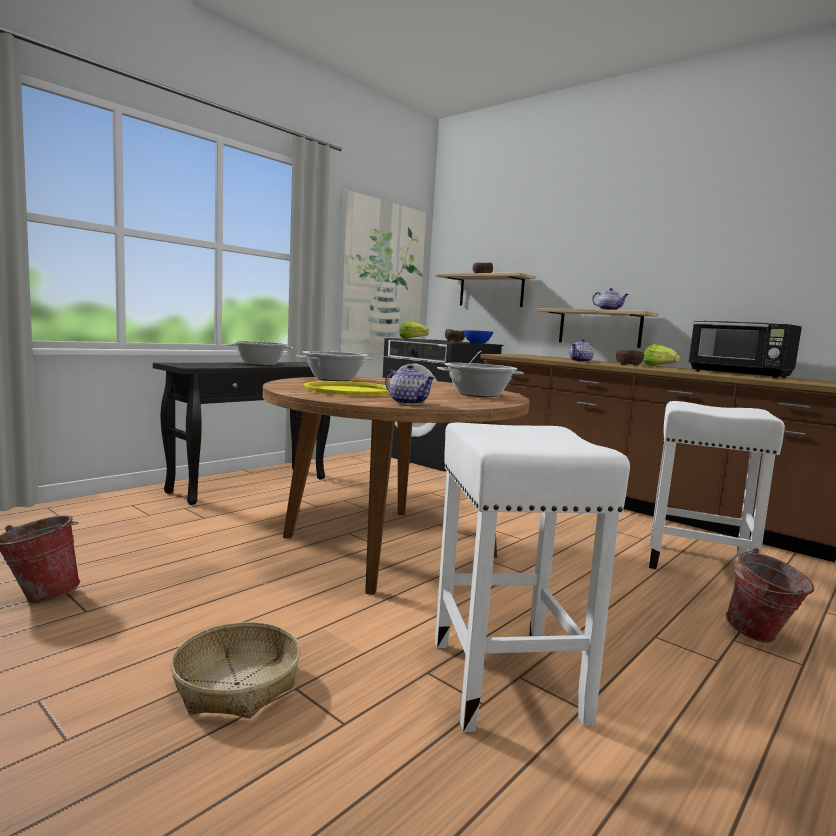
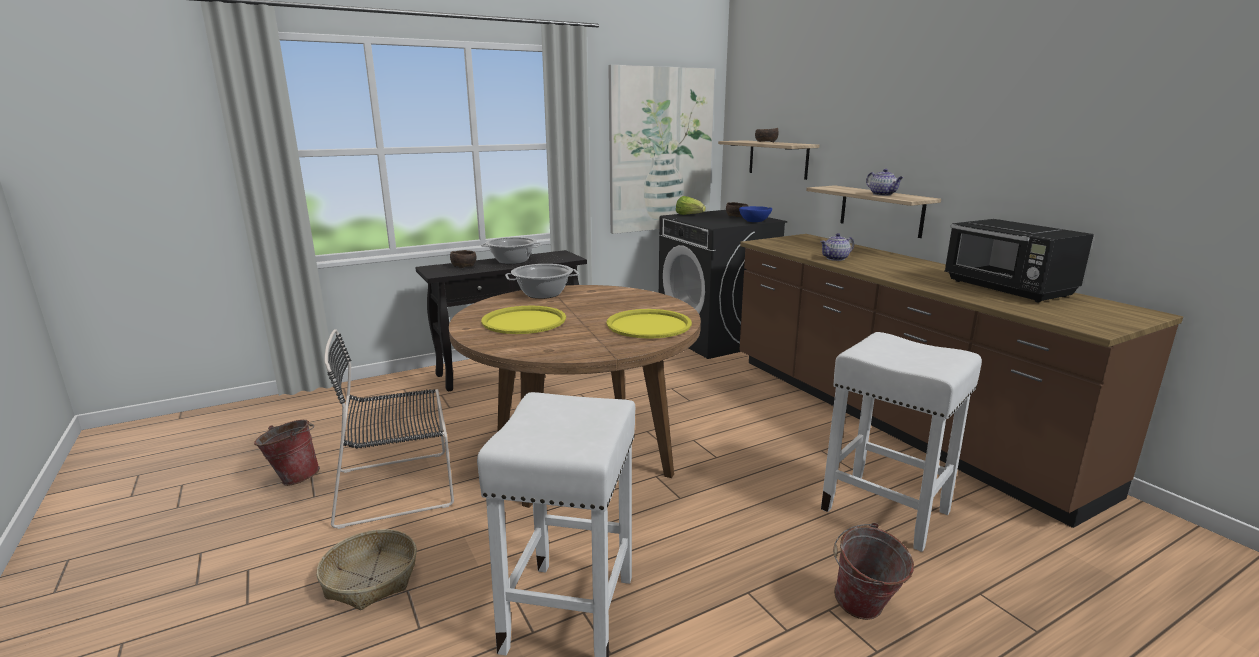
camera: 20 degrees right, 10 degrees up
(200, 591) = (399, 487): none -> black chair
(408, 402) = (545, 348): teapot -> none
(478, 394) = (648, 325): cooking pot -> yellow tray
(628, 365) = (888, 265): brown bowl -> brown bowl (464, 265)
(659, 366) = (929, 266): lettuce -> none

